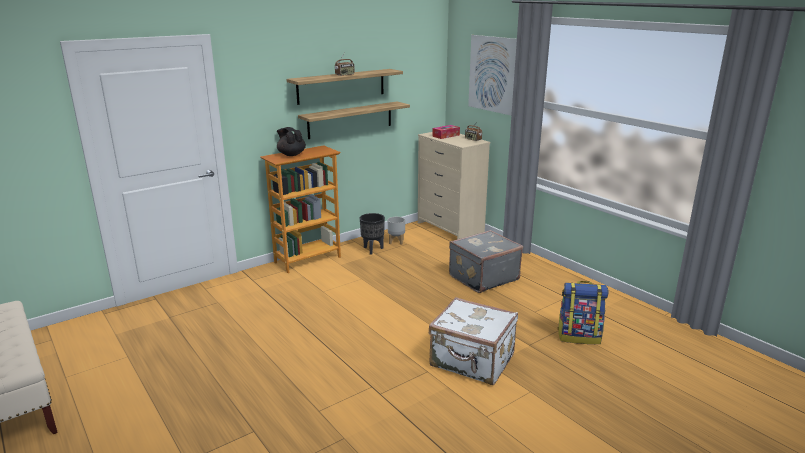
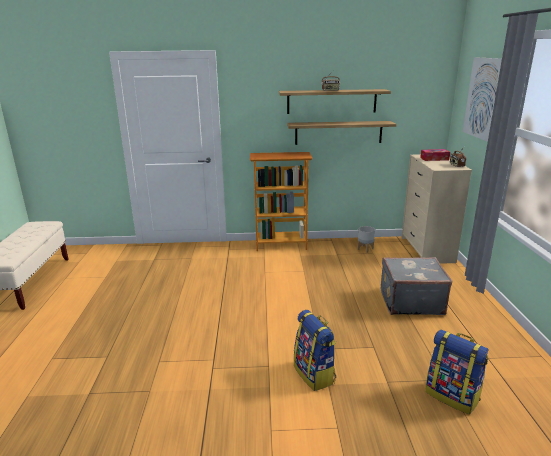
camera: 35 degrees right, 0 degrees up
(291, 154) = (273, 154): black teapot -> none
(373, 249) = (338, 250): black planter -> none
(472, 361) = (315, 374): white suitcase -> backpack

